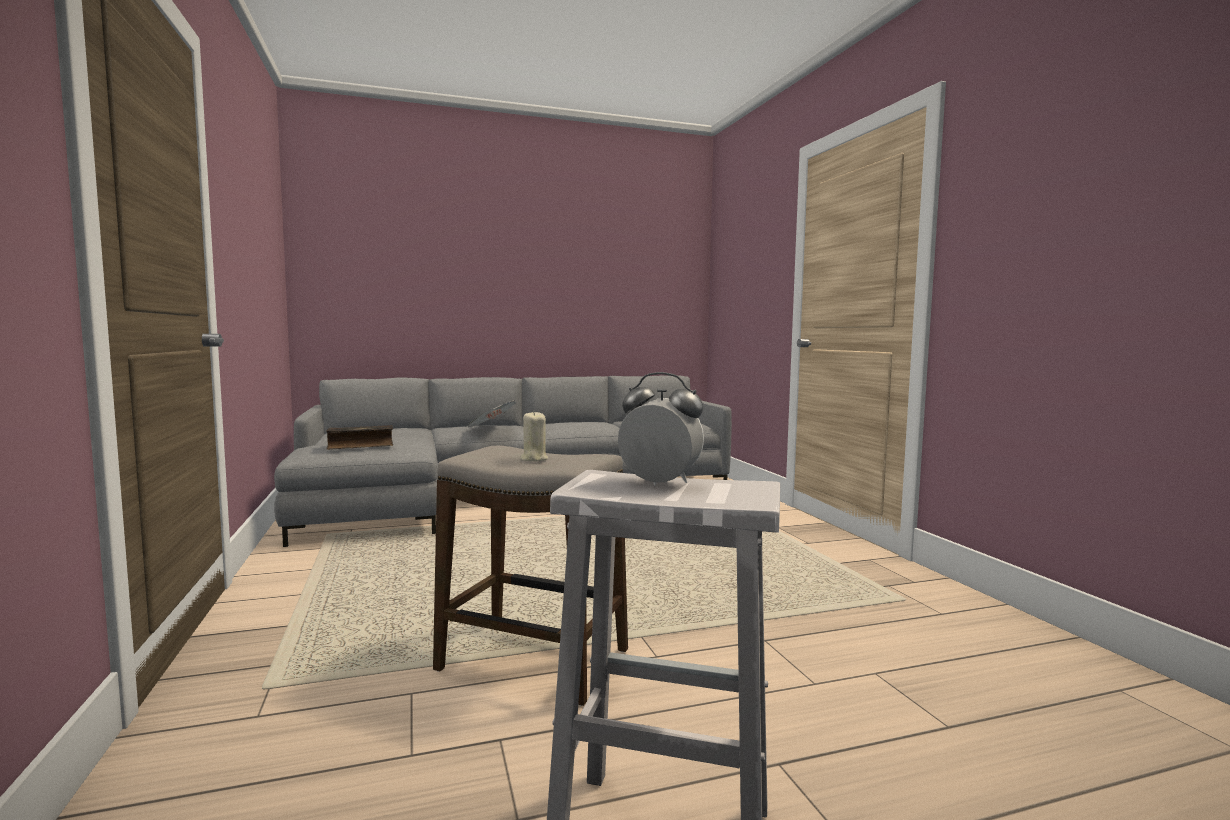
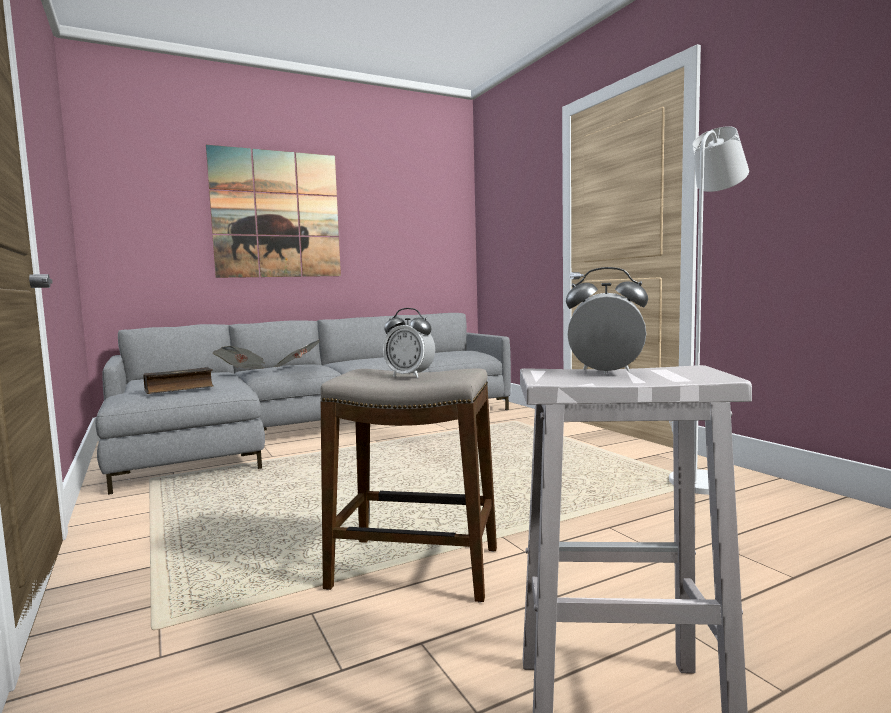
camera: 10 degrees left, 0 degrees up
(434, 430) = (242, 372): none -> newspaper
(487, 264) = (277, 214): none -> picture
(533, 459) = (410, 376): beige candle -> alarm clock
(910, 597) = (705, 480): none -> white floor lamp

